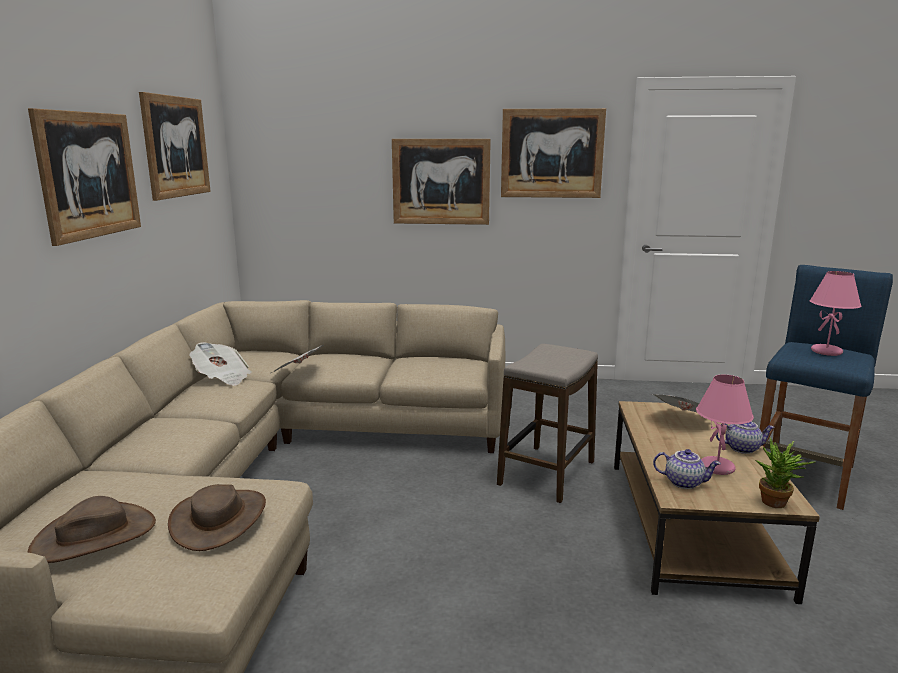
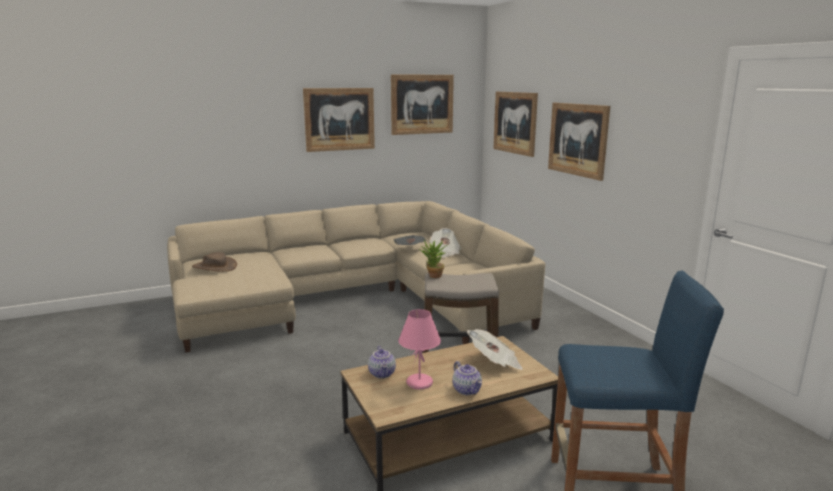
camera: 60 degrees right, 0 degrees up
(219, 519) = (240, 279): brown hat -> none
(222, 378) = (378, 239): newspaper -> newspaper (445, 252)
(552, 153) = (651, 122): picture -> picture (515, 122)
(776, 505) = (378, 409): potted plant -> potted plant (433, 276)
(827, 351) = (620, 361): pink table lamp -> none

